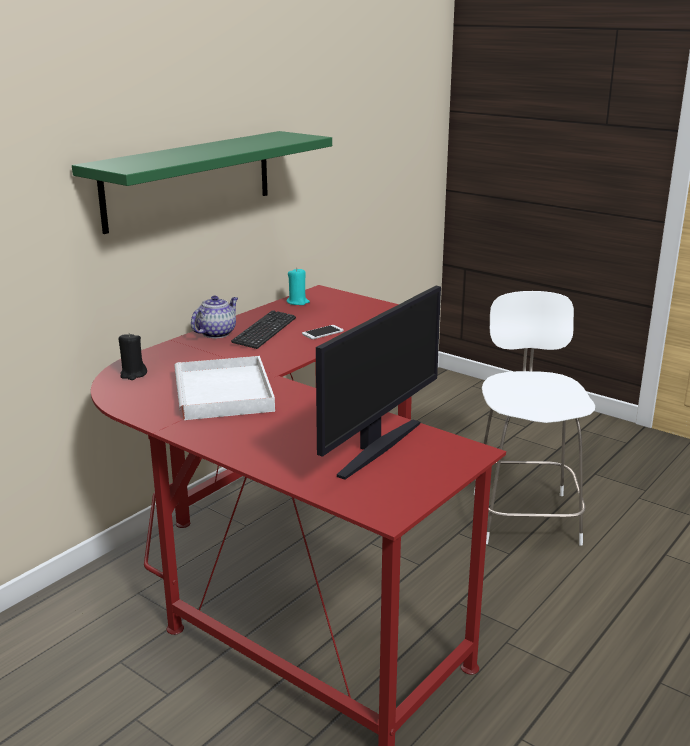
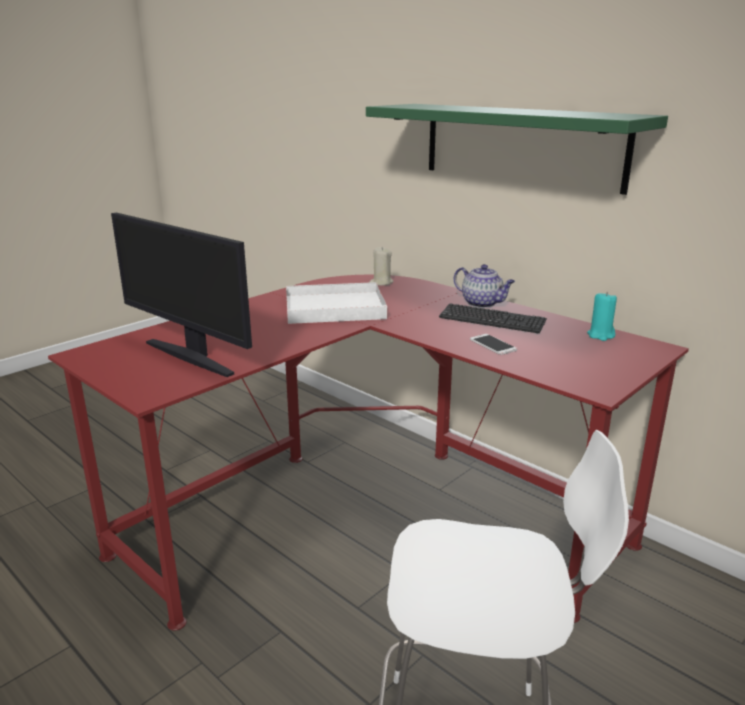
camera: 95 degrees right, 0 degrees up
(133, 374) = (381, 282): black candle -> beige candle

